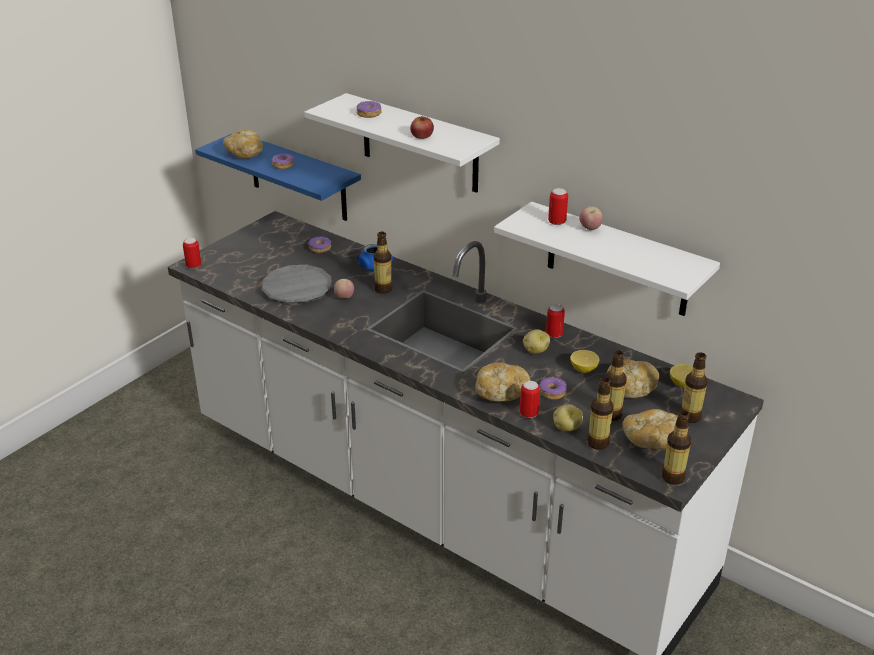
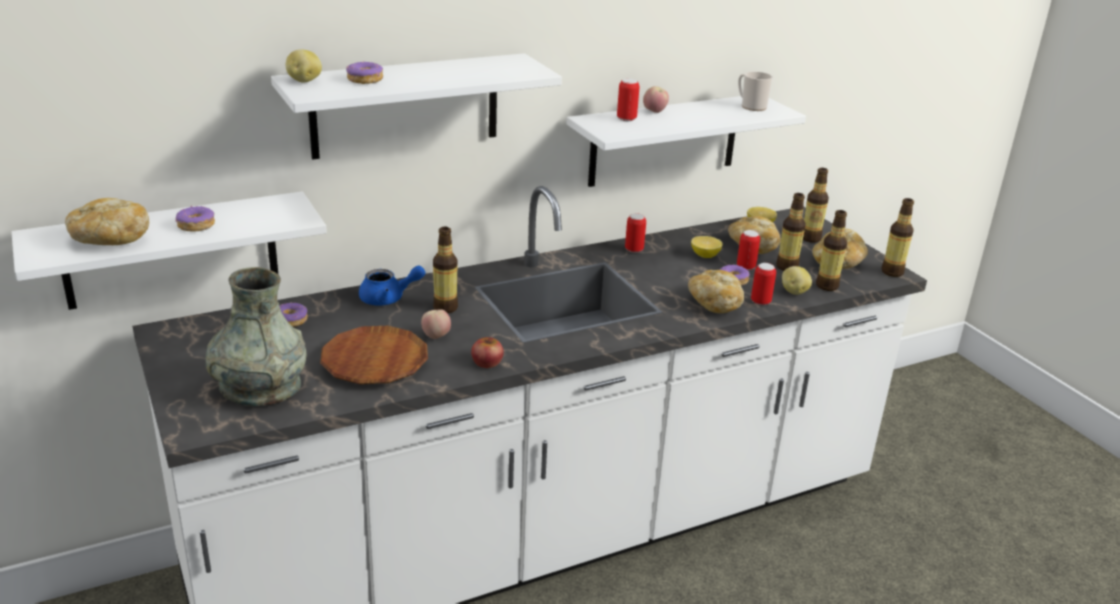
camera: 65 degrees left, 5 degrees down
(193, 266) = (200, 429): can -> can (745, 267)
(244, 266) = (260, 386): none -> grey vase
(297, 289) = (375, 362): grey plate -> brown plate
(298, 177) = (171, 250): blue shelf -> white shelf
(422, 135) = (471, 74): apple -> apple (487, 362)
(535, 350) = (654, 266): potato -> potato (304, 81)
(671, 264) = (751, 106): none -> mug

